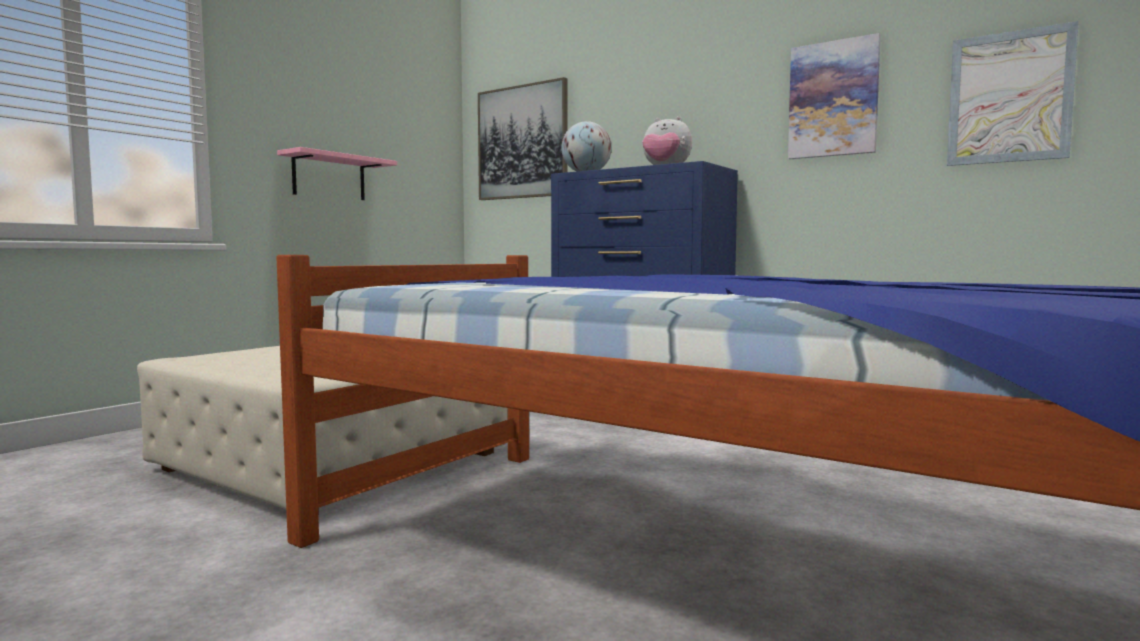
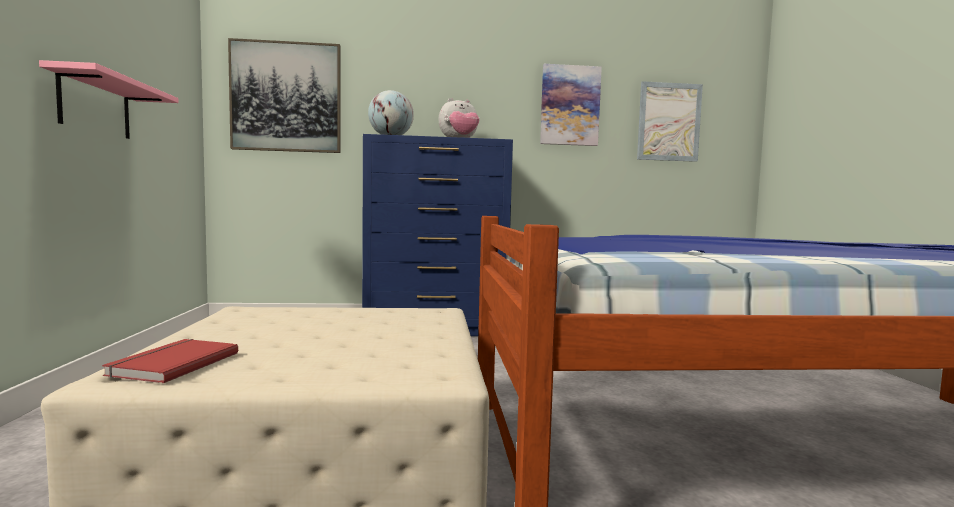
camera: 40 degrees left, 0 degrees up
(212, 357) = (172, 364): none -> red book

